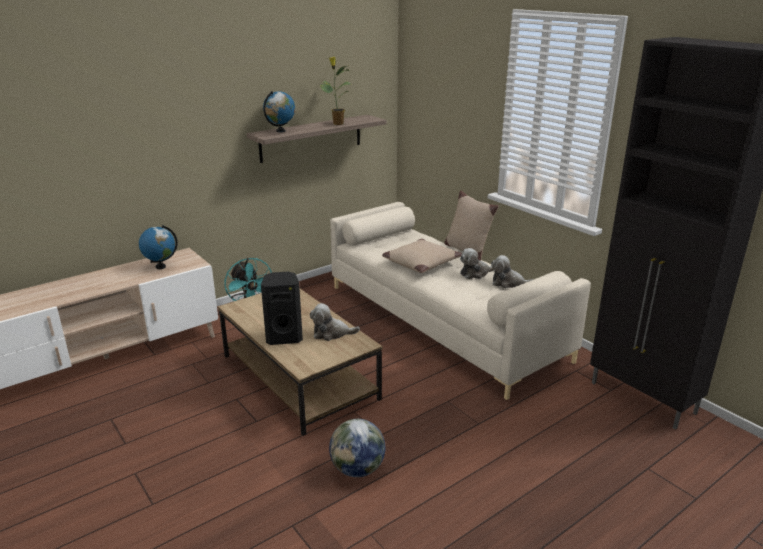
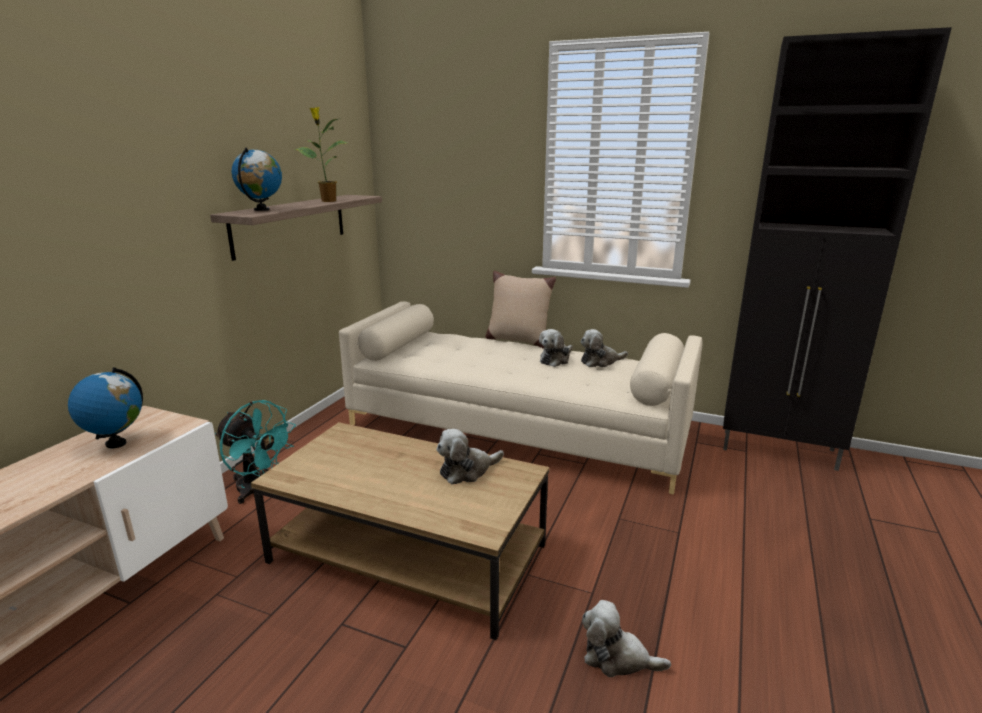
camera: 30 degrees left, 5 degrees down
(284, 337) = (407, 496): black speaker -> none
(357, 469) = (617, 657): globe -> plush toy
(421, 263) = (485, 362): beige pillow -> none

